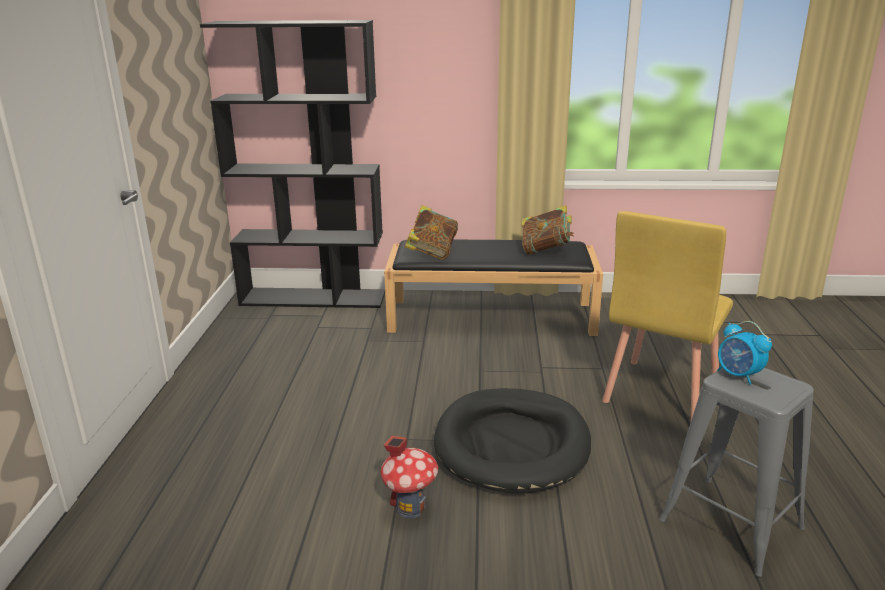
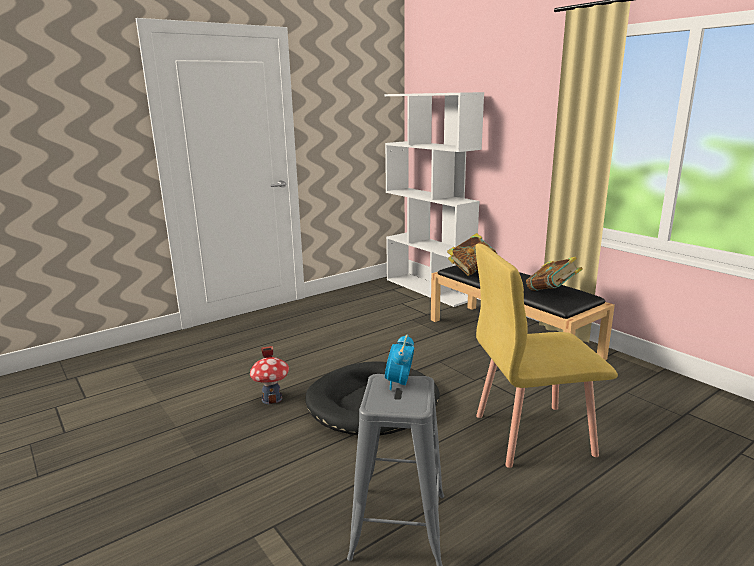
camera: 50 degrees right, 5 degrees down
(314, 298) = (429, 289): black bookcase -> white bookcase

